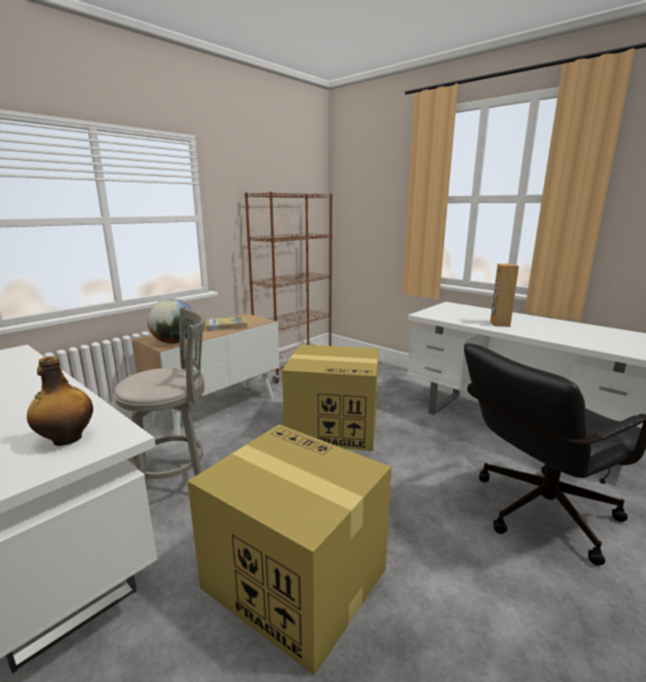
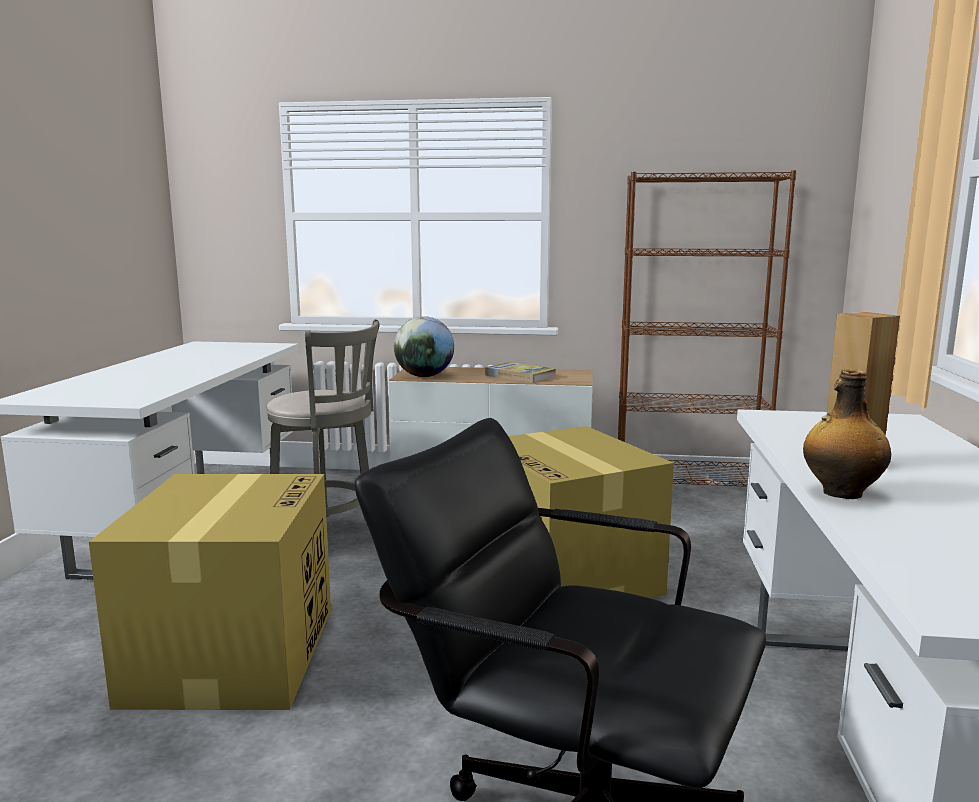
camera: 55 degrees right, 5 degrees down
(66, 439) = (118, 393): bottle -> bottle (840, 493)

